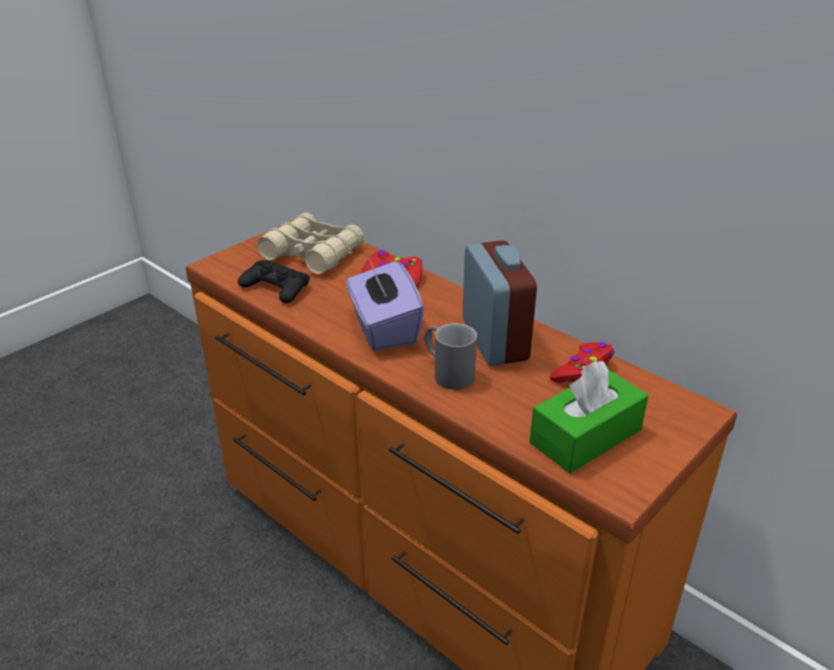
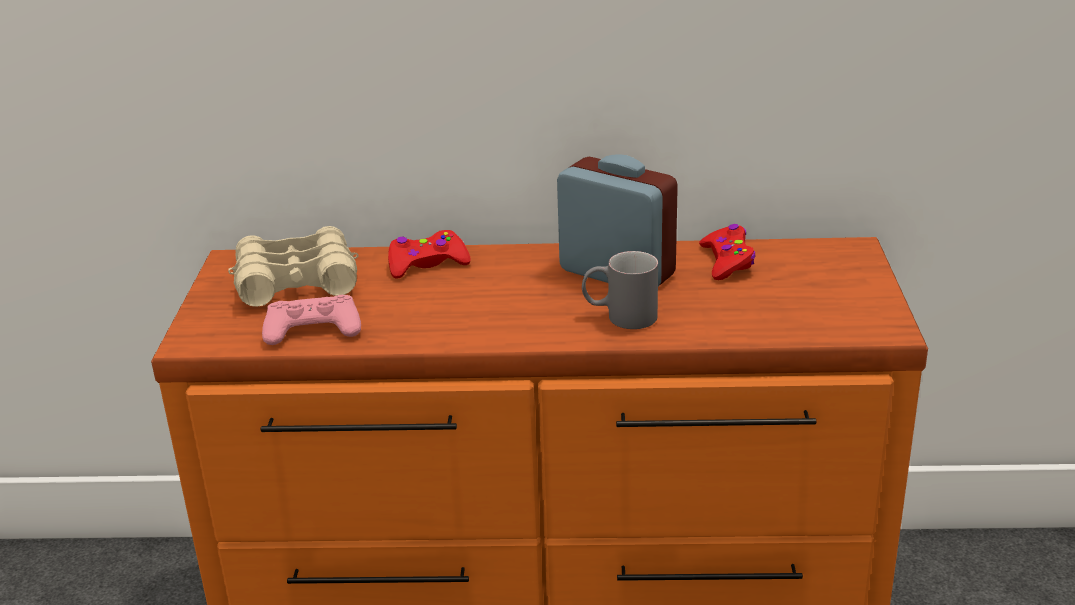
camera: 40 degrees left, 5 degrees down
(276, 287) = (313, 329): black game controller -> pink game controller
(383, 328) = (498, 311): purple tissue box -> none
(585, 436) = (805, 306): green tissue box -> none

